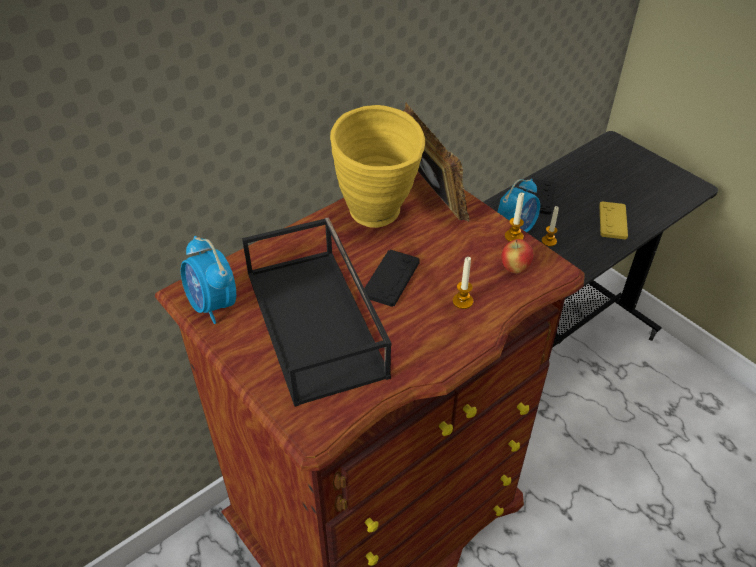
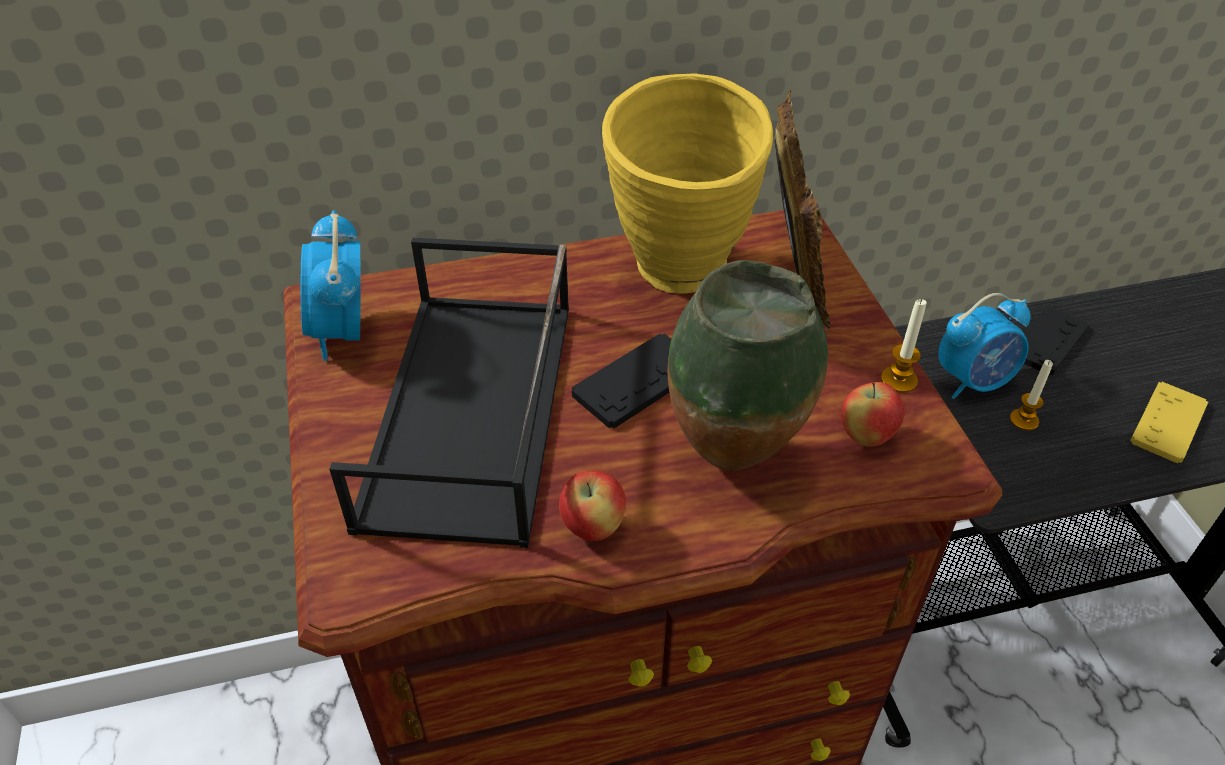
camera: 25 degrees right, 0 degrees up
(416, 357) = (593, 527): none -> apple
(462, 301) = (735, 461): candle -> vase

